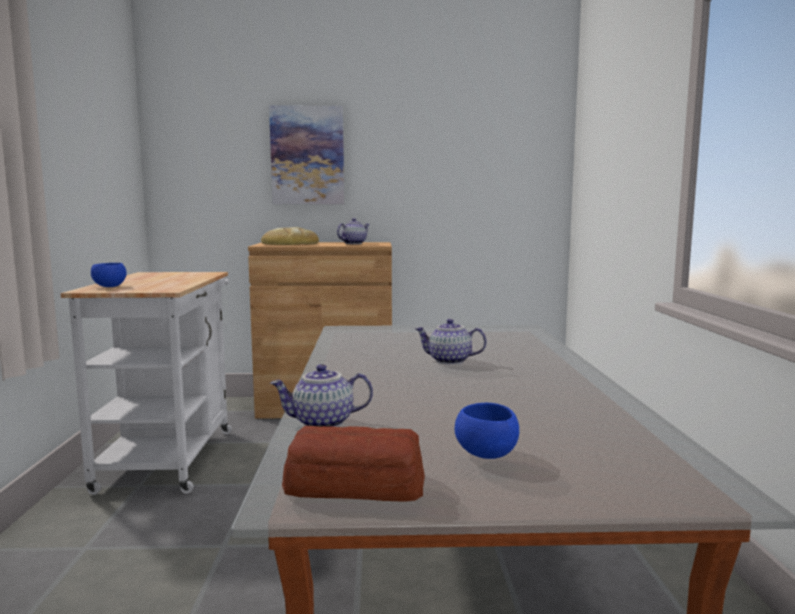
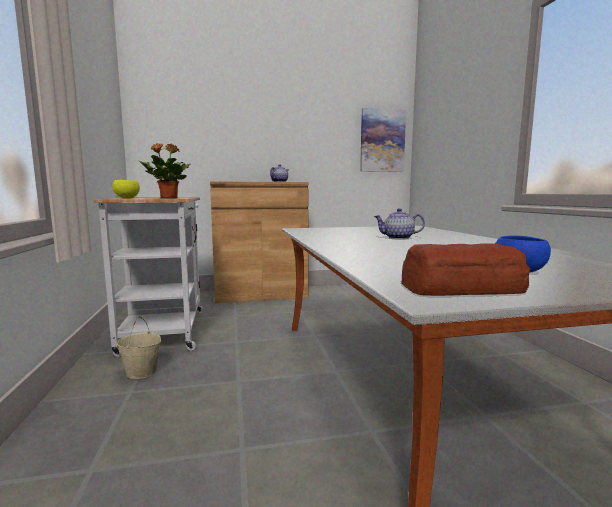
camera: 10 degrees left, 0 degrees up
(109, 286) = (127, 198): blue bowl -> yellow bowl
(112, 521) = (142, 372): none -> beige bucket
(158, 288) = (168, 198): none -> potted plant
(289, 243) = (235, 181): bread -> none
(307, 156) = (243, 123): picture -> picture (382, 140)
(322, 423) = (371, 263): teapot -> none

